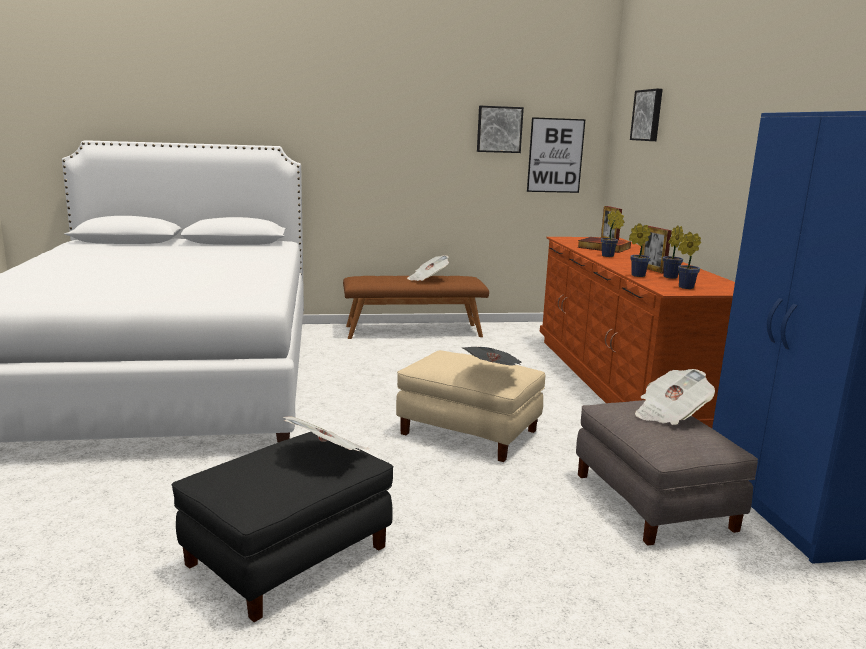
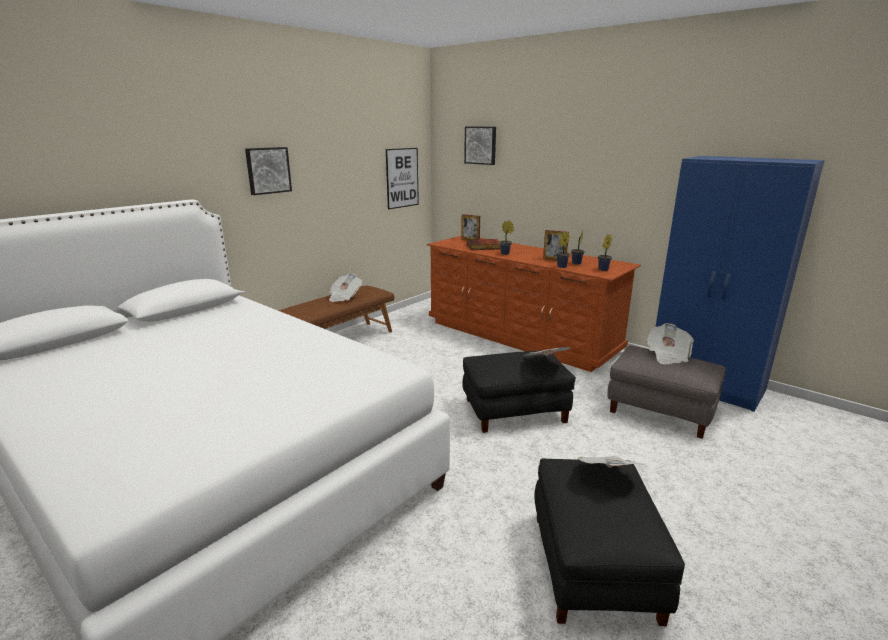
camera: 40 degrees left, 5 degrees up
(470, 432) = (515, 410): beige ottoman -> black ottoman
(499, 129) = (366, 161): picture -> picture (268, 170)

